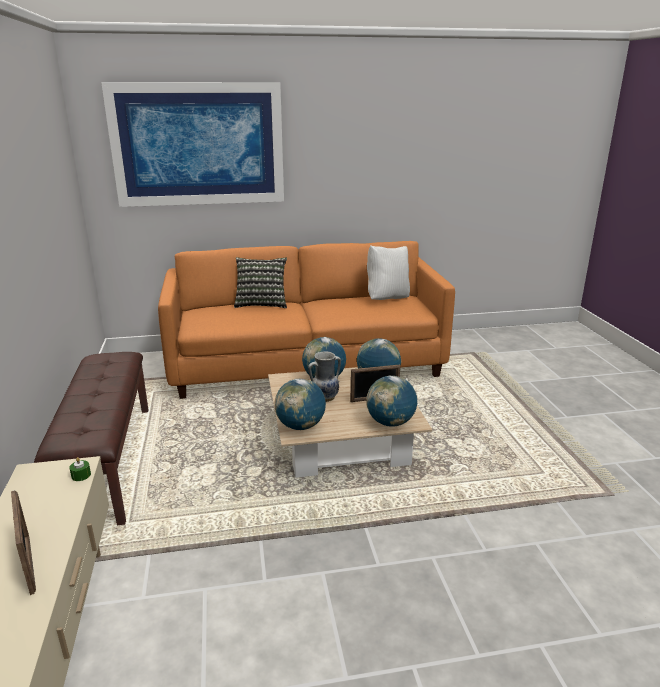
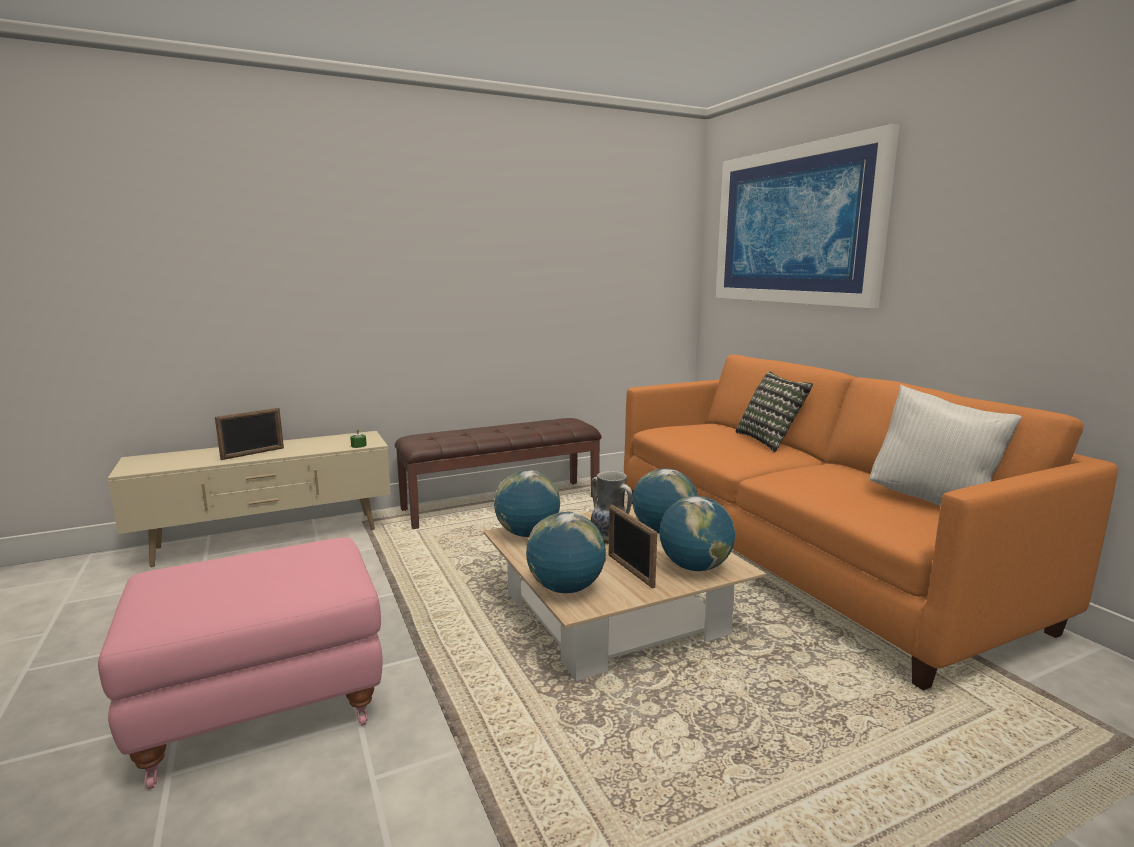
camera: 75 degrees right, 10 degrees down
(407, 610) = (264, 705): none -> pink ottoman

